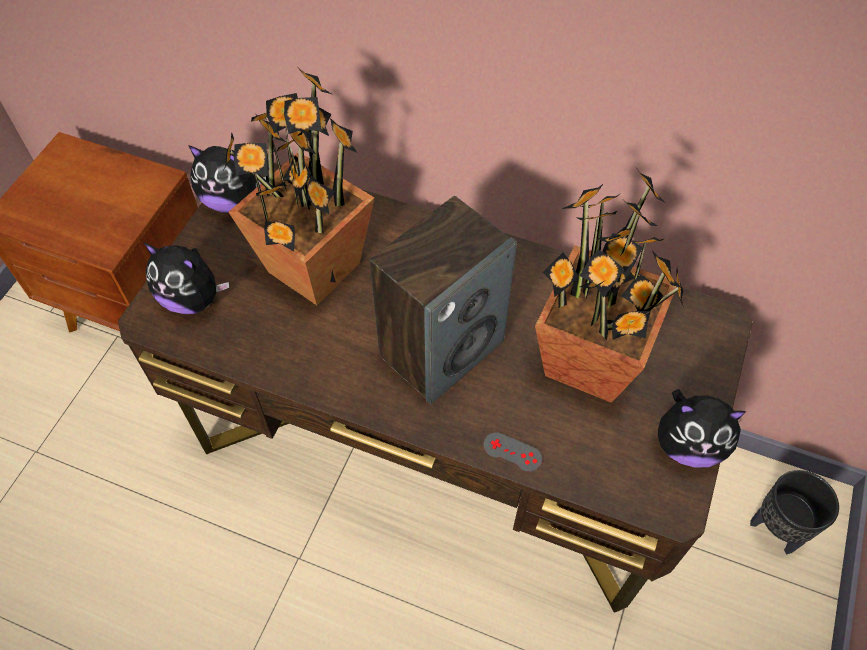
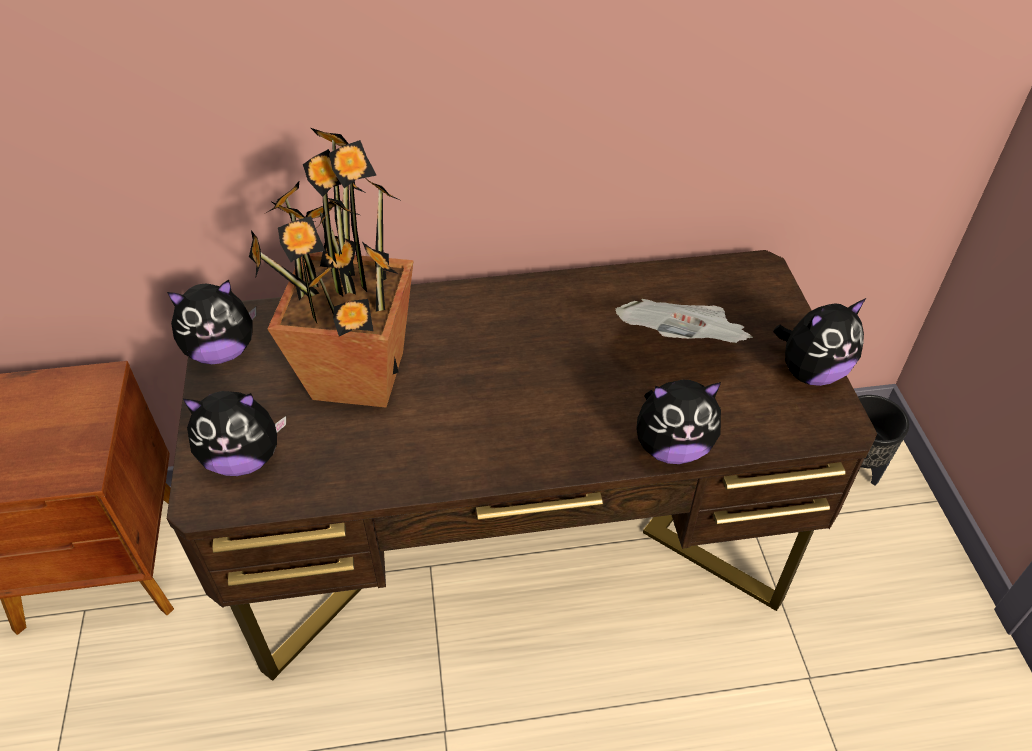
camera: 30 degrees left, 10 degrees down
(442, 348) = (540, 391): speaker -> none
(512, 452) = (672, 447): grey game controller -> plush toy
(590, 363) = (681, 345): potted plant -> newspaper

